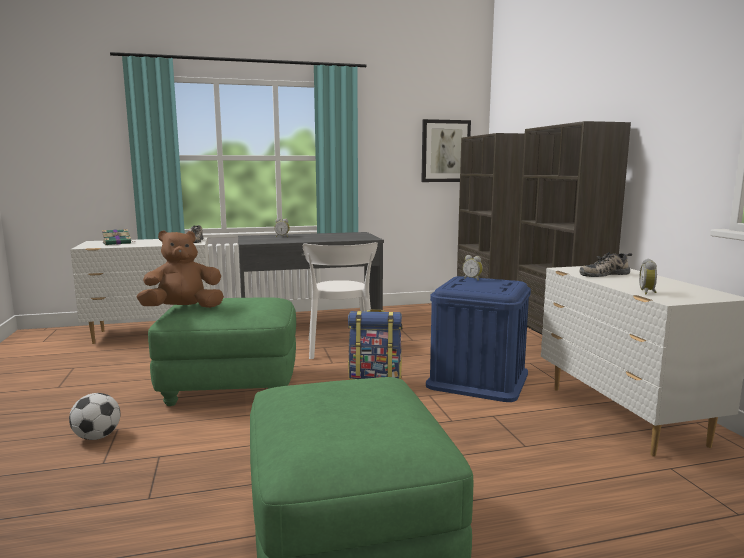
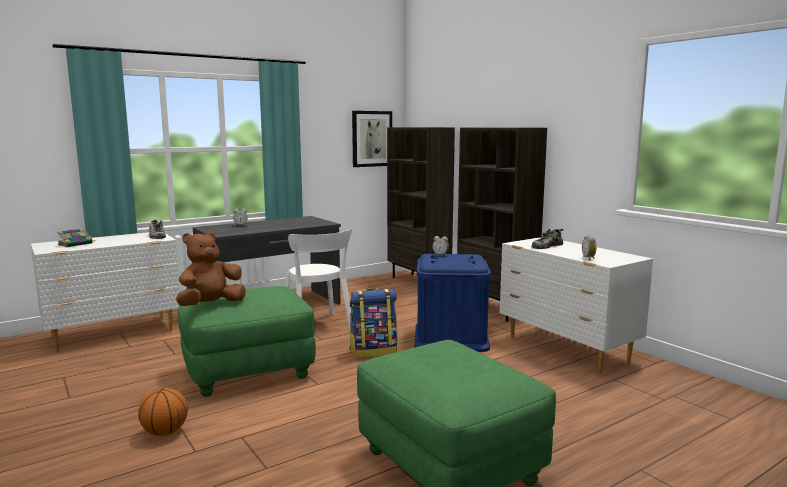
camera: 20 degrees left, 0 degrees up
(97, 437) = (165, 432): football -> basketball

